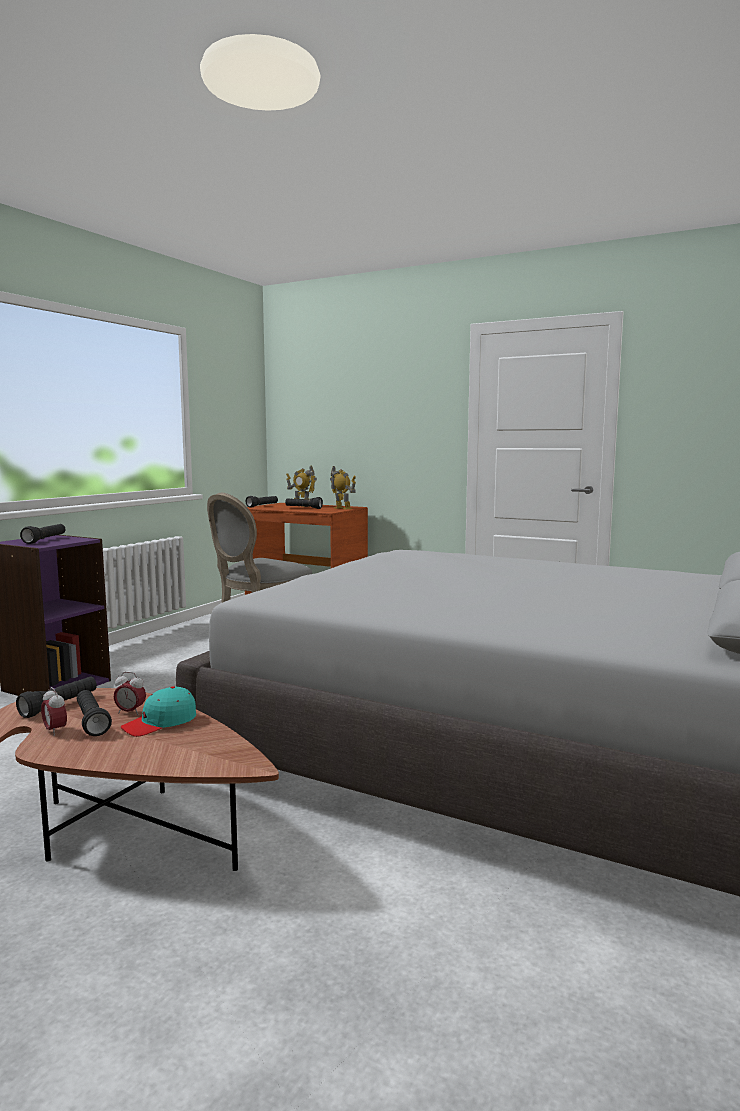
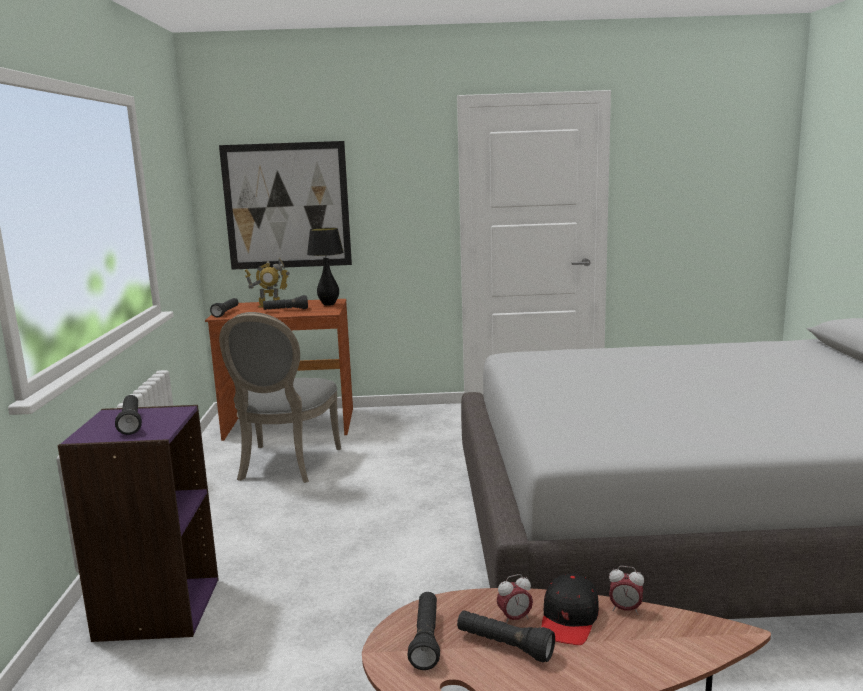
camera: 30 degrees left, 5 degrees up
(55, 731) = (492, 672): alarm clock -> alarm clock (625, 609)
(160, 723) = (569, 620): turquoise cap -> black cap
(329, 424) = (287, 206): none -> picture
(342, 508) = (329, 304): toy robot -> black table lamp

